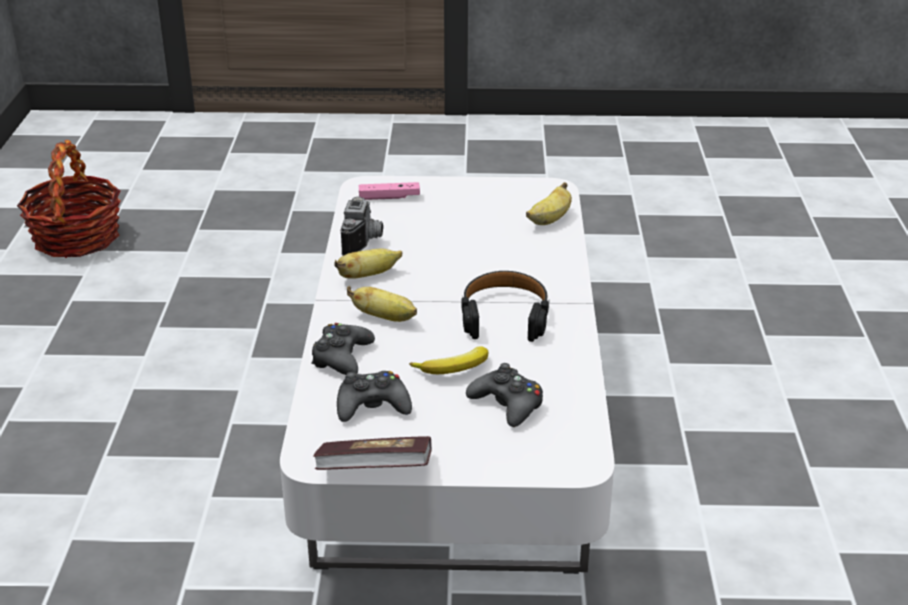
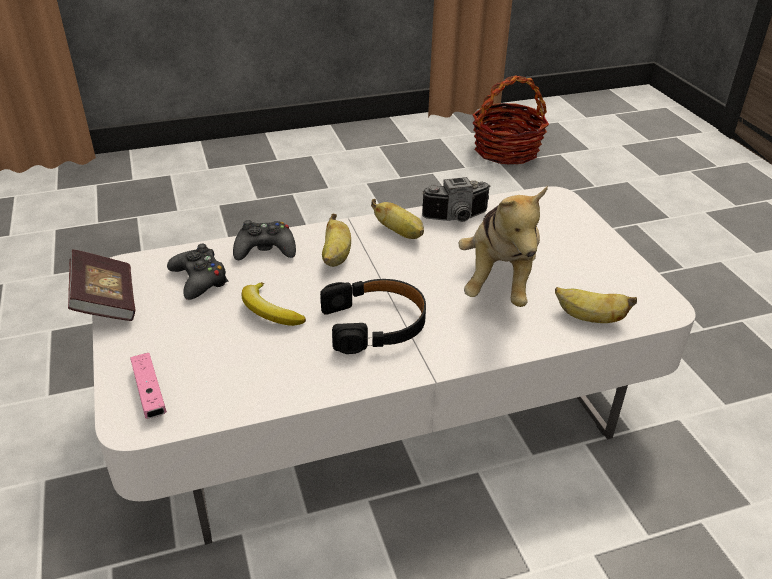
camera: 70 degrees right, 5 degrees up
(389, 197) = (546, 213): pink game controller -> pink game controller (149, 393)
(477, 244) = (499, 280): none -> plush toy
(507, 404) = (221, 355): black game controller -> none

